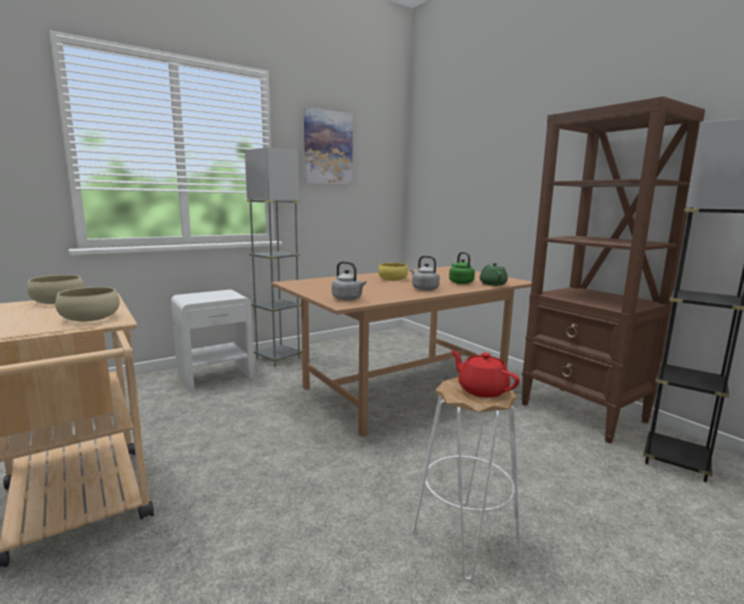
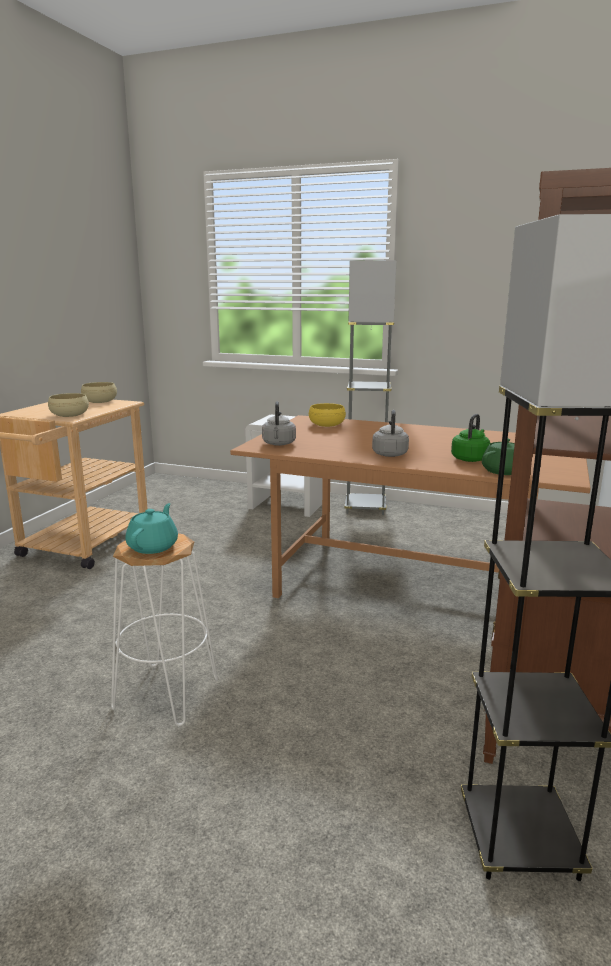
camera: 55 degrees right, 5 degrees up
(328, 148) = (478, 247): picture -> none
(392, 279) = (411, 437): yellow bowl -> yellow bowl (326, 424)
(482, 390) = (153, 546): red teapot -> turquoise teapot

